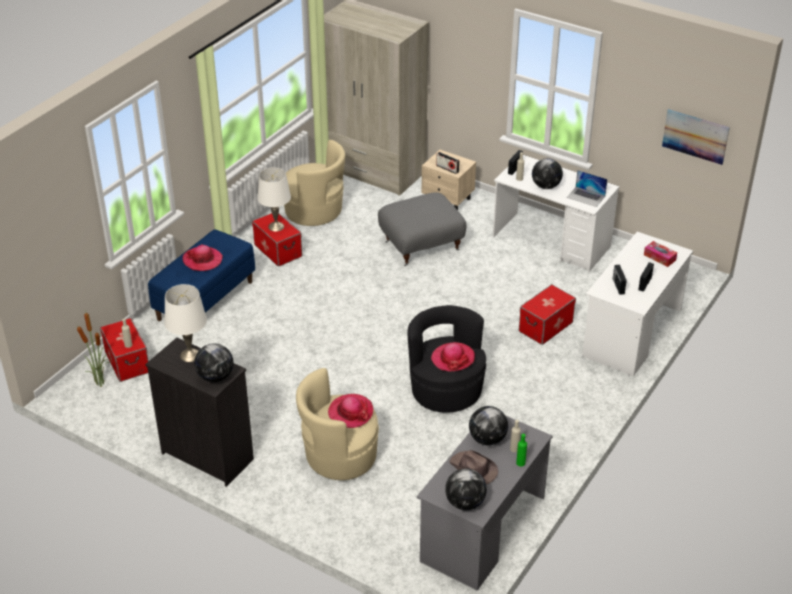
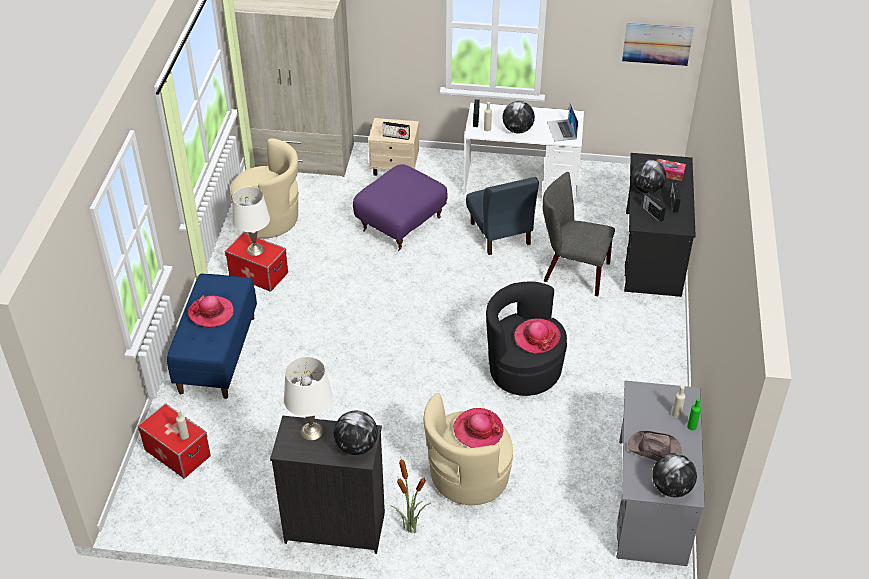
camera: 25 degrees left, 5 degrees up
(100, 382) = (162, 486): potted plant -> potted plant (410, 527)
(421, 245) = (400, 224): grey ottoman -> purple ottoman
(487, 439) = (645, 413): globe -> globe (646, 189)
(502, 277) = (500, 234): none -> blue chair
(545, 326) = (572, 272): storage box -> grey chair
(586, 196) = (561, 130): laptop -> laptop turned 75 degrees clockwise
(632, 333) = (652, 253): white desk -> black desk

